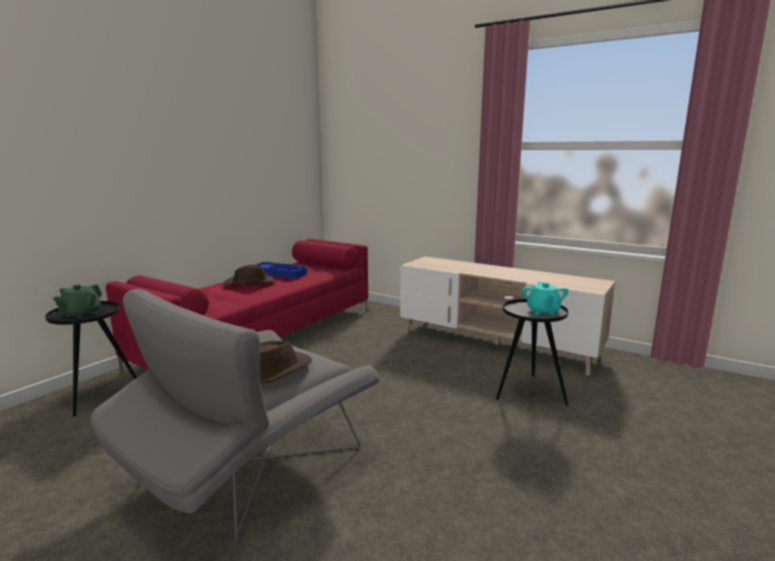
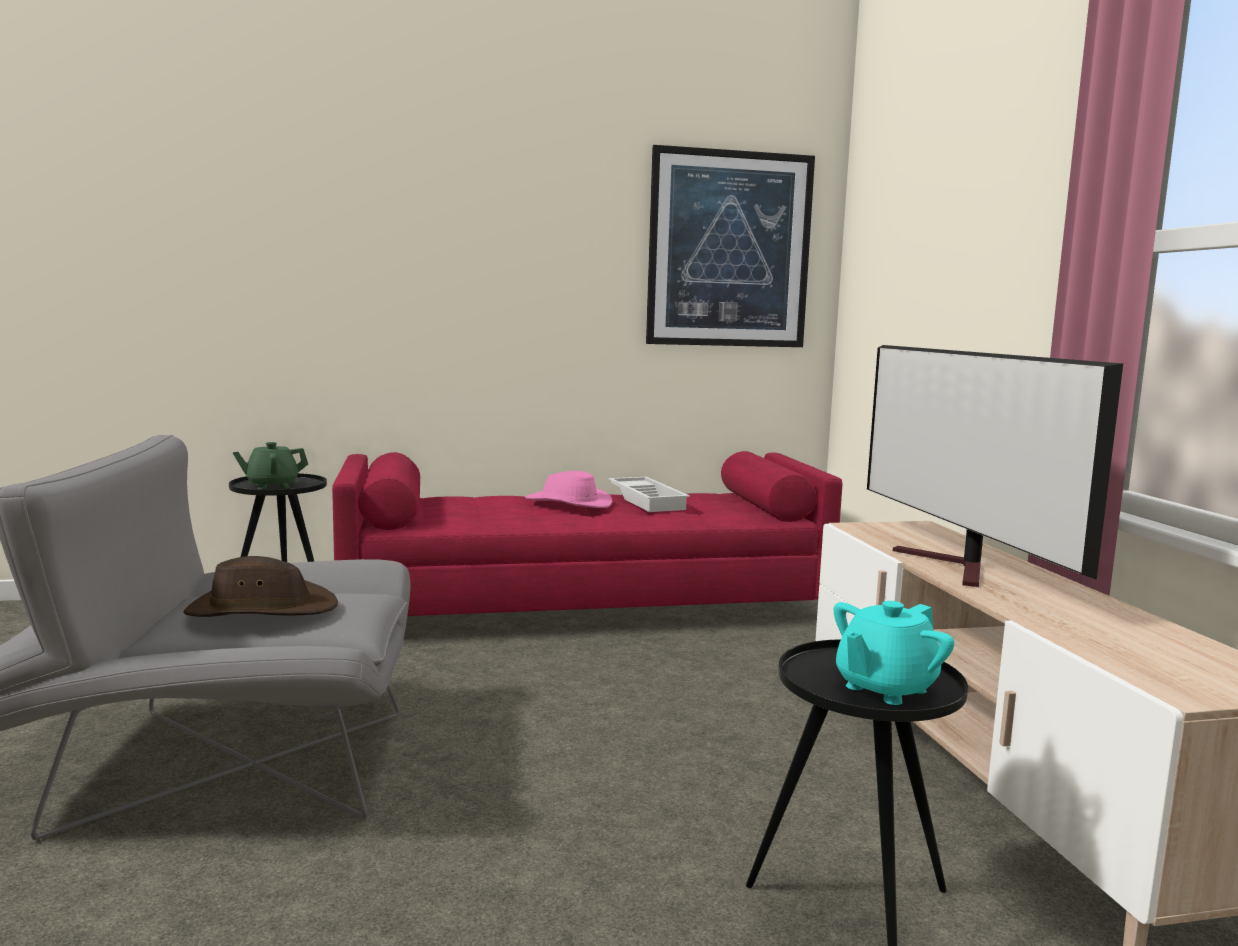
camera: 45 degrees right, 5 degrees down
(250, 283) = (568, 503): brown hat -> pink hat
(280, 138) = (729, 250): none -> picture
(280, 273) = (648, 500): blue tray -> white tray
(475, 270) = (957, 567): none -> television

